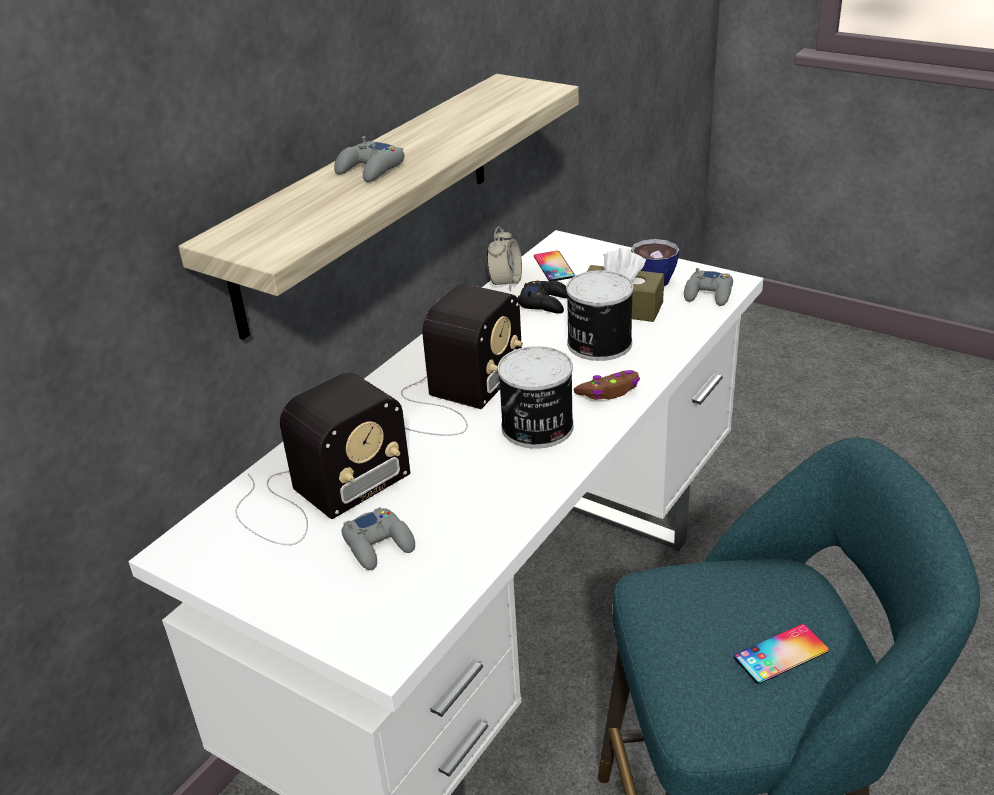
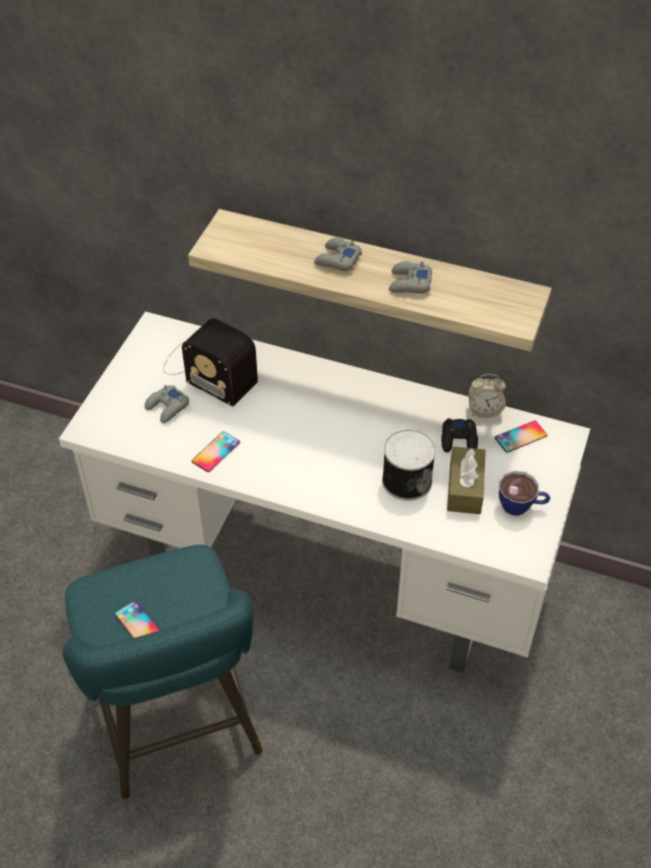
camera: 75 degrees right, 15 degrees up
(453, 395) = (321, 410): radio -> none
(496, 497) = (216, 452): none -> phone
(537, 428) = (291, 460): can -> none
(609, 391) = (342, 494): brown game controller -> none
(709, 294) = (503, 545): grey game controller -> grey game controller (409, 283)

